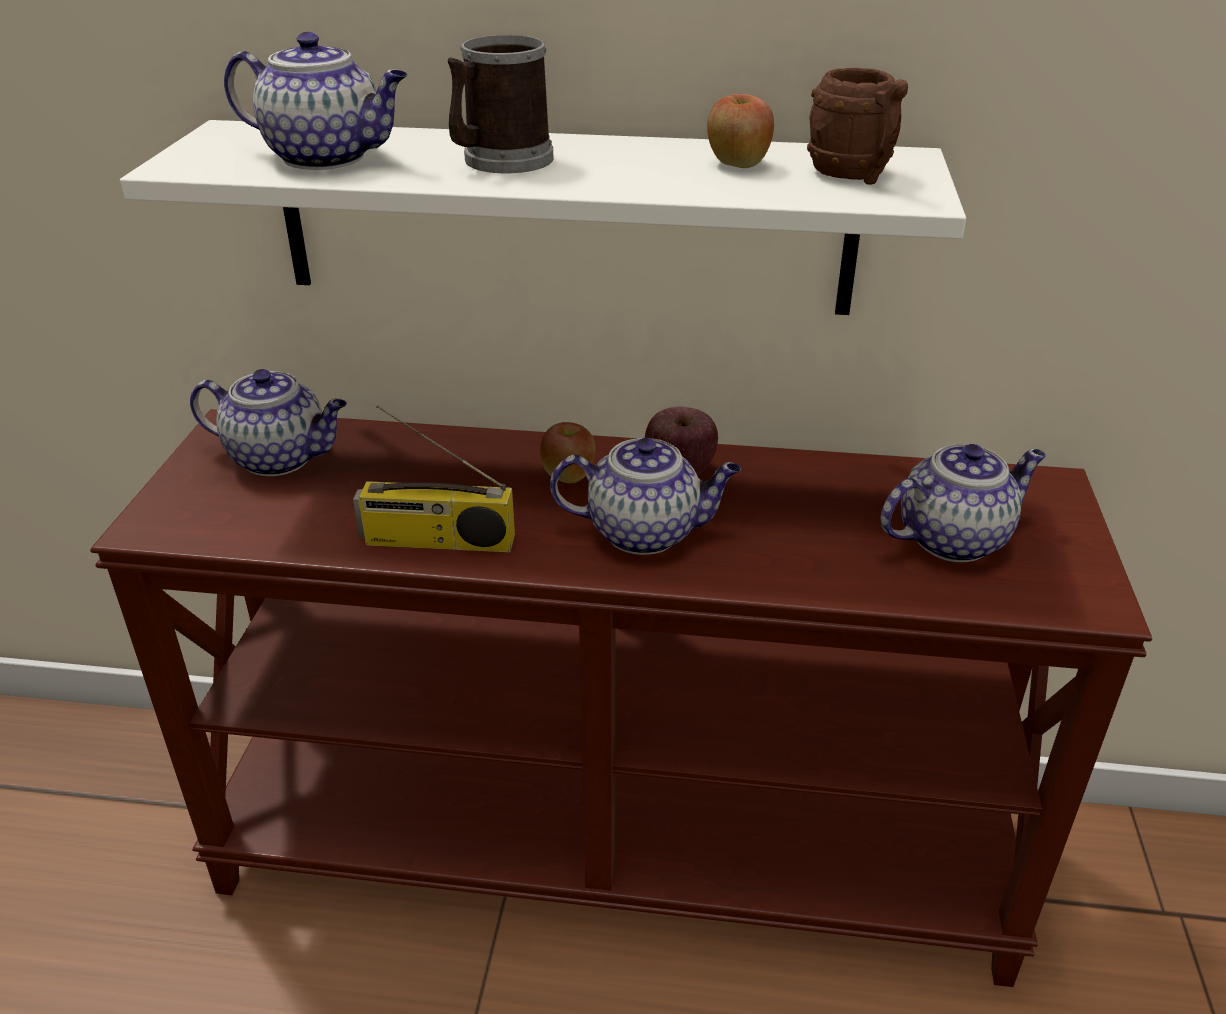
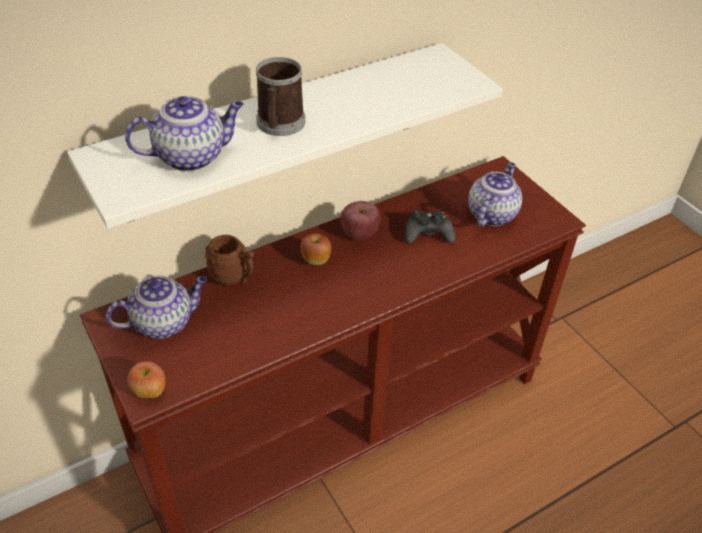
camera: 40 degrees left, 10 degrees up
(436, 541) = (298, 325): radio -> none
(646, 532) = (379, 272): teapot -> none
(737, 164) = (382, 86): apple -> apple (149, 391)
(796, 517) = (428, 233): none -> black game controller
(855, 176) = (436, 76): brown mug -> brown mug (234, 278)

